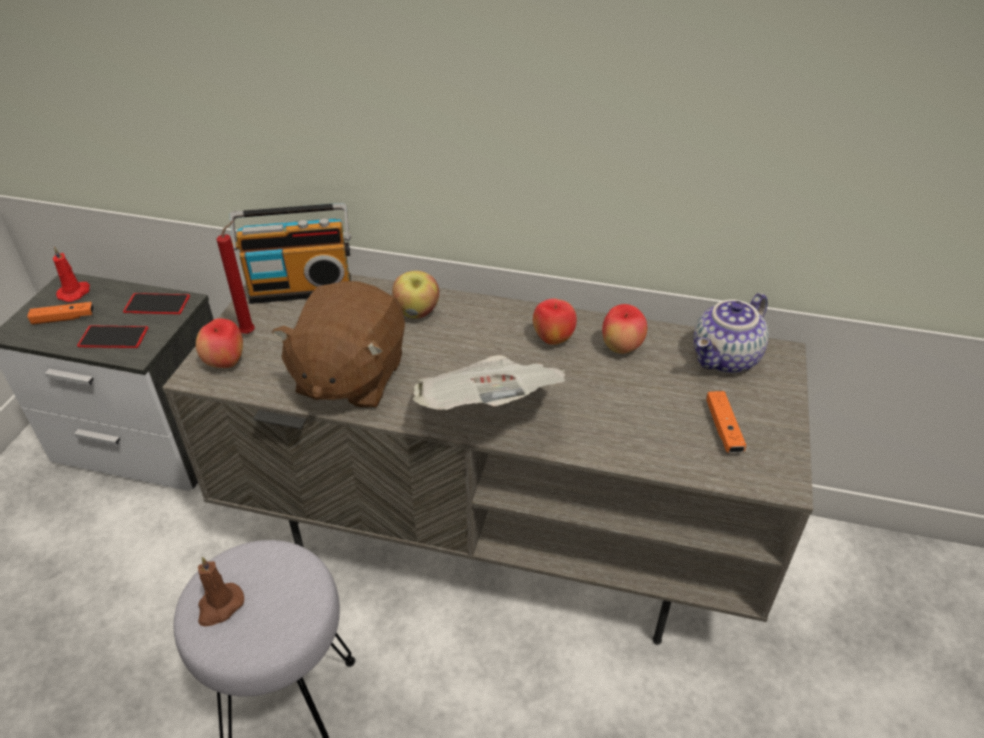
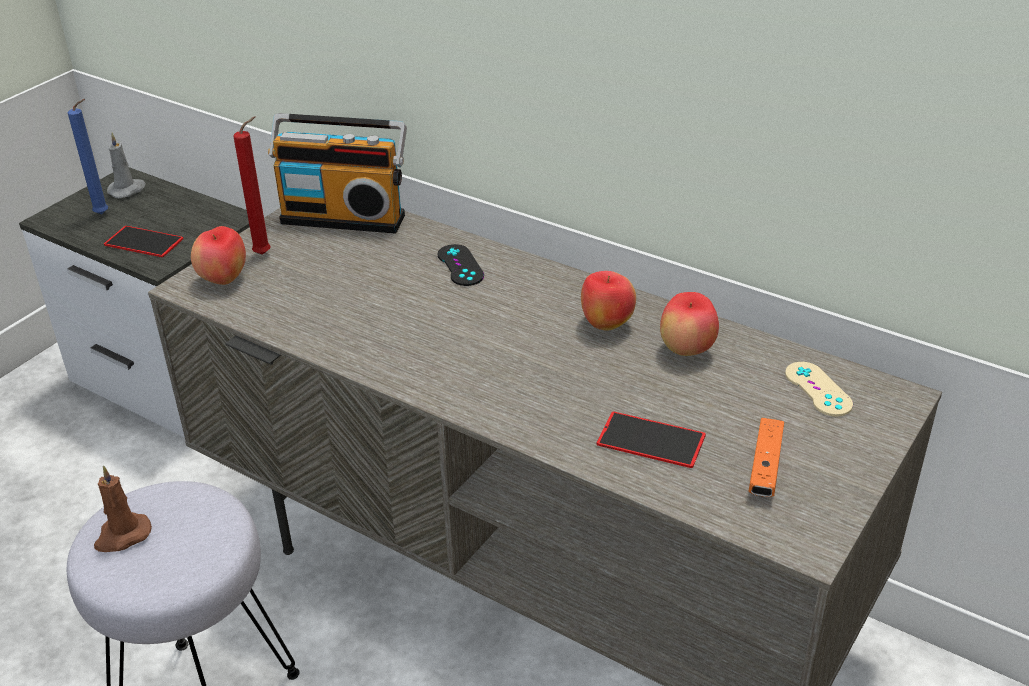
camera: 20 degrees right, 5 degrees down
(64, 318) = (104, 214): orange game controller -> blue candle
(75, 293) = (127, 190): red candle -> grey candle
(157, 304) = (204, 216): phone -> phone (651, 440)
(350, 377) = (347, 320): brown plush toy -> none
(417, 312) = (460, 265): apple -> black game controller
(487, 410) = (483, 386): newspaper -> none
(726, 359) = (818, 389): teapot -> beige game controller

